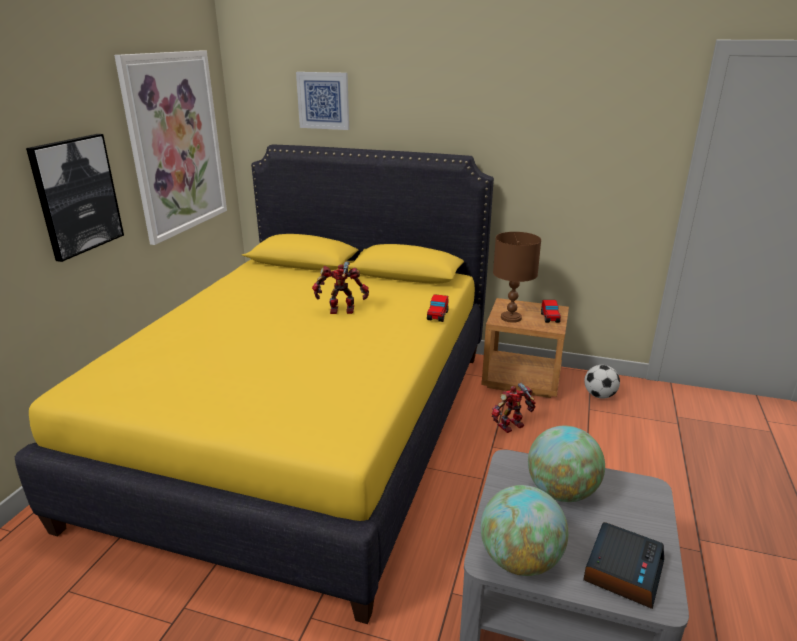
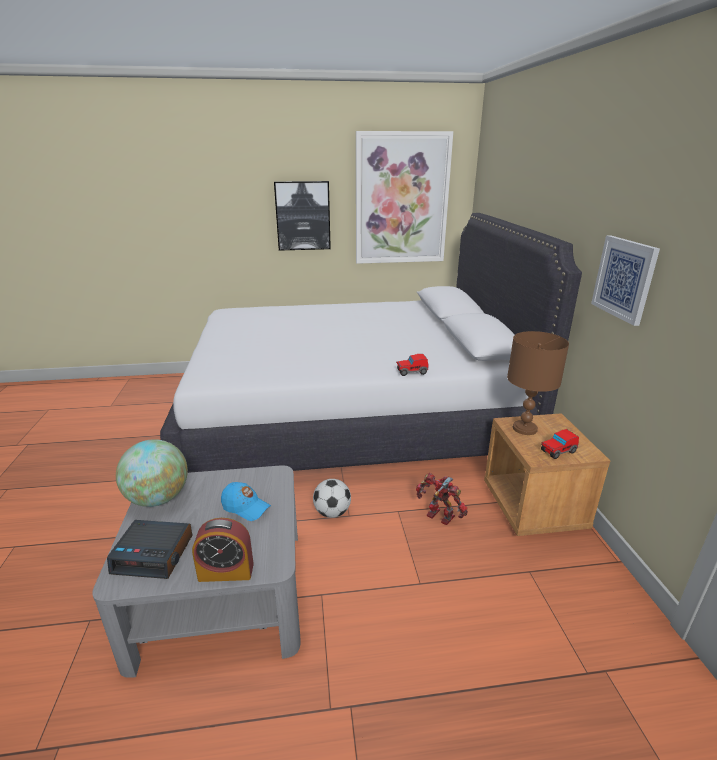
camera: 65 degrees right, 0 degrees up
(306, 427) = (350, 418): yellow bed -> white bed
(323, 100) = (510, 176): picture -> picture (624, 278)
(342, 311) = (379, 340): toy robot -> none
(561, 492) = (246, 507): globe -> blue cap
(599, 395) = (569, 577): football -> football (332, 512)
(656, 519) = (226, 572): none -> alarm clock

